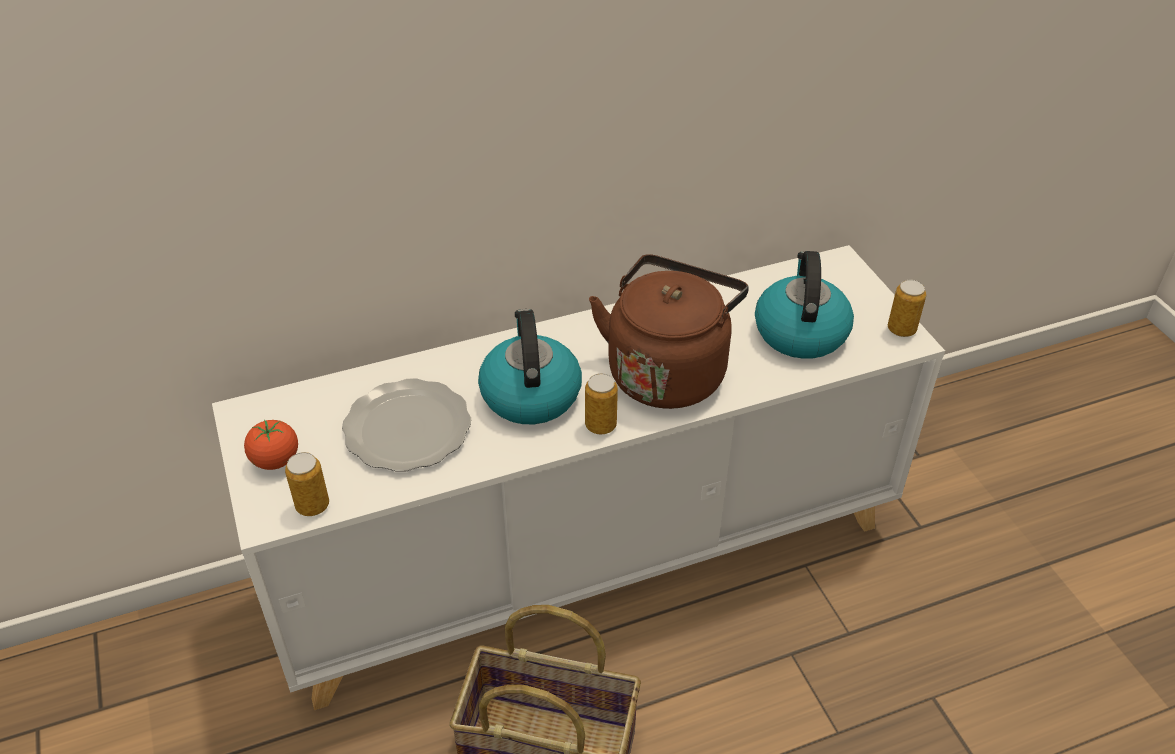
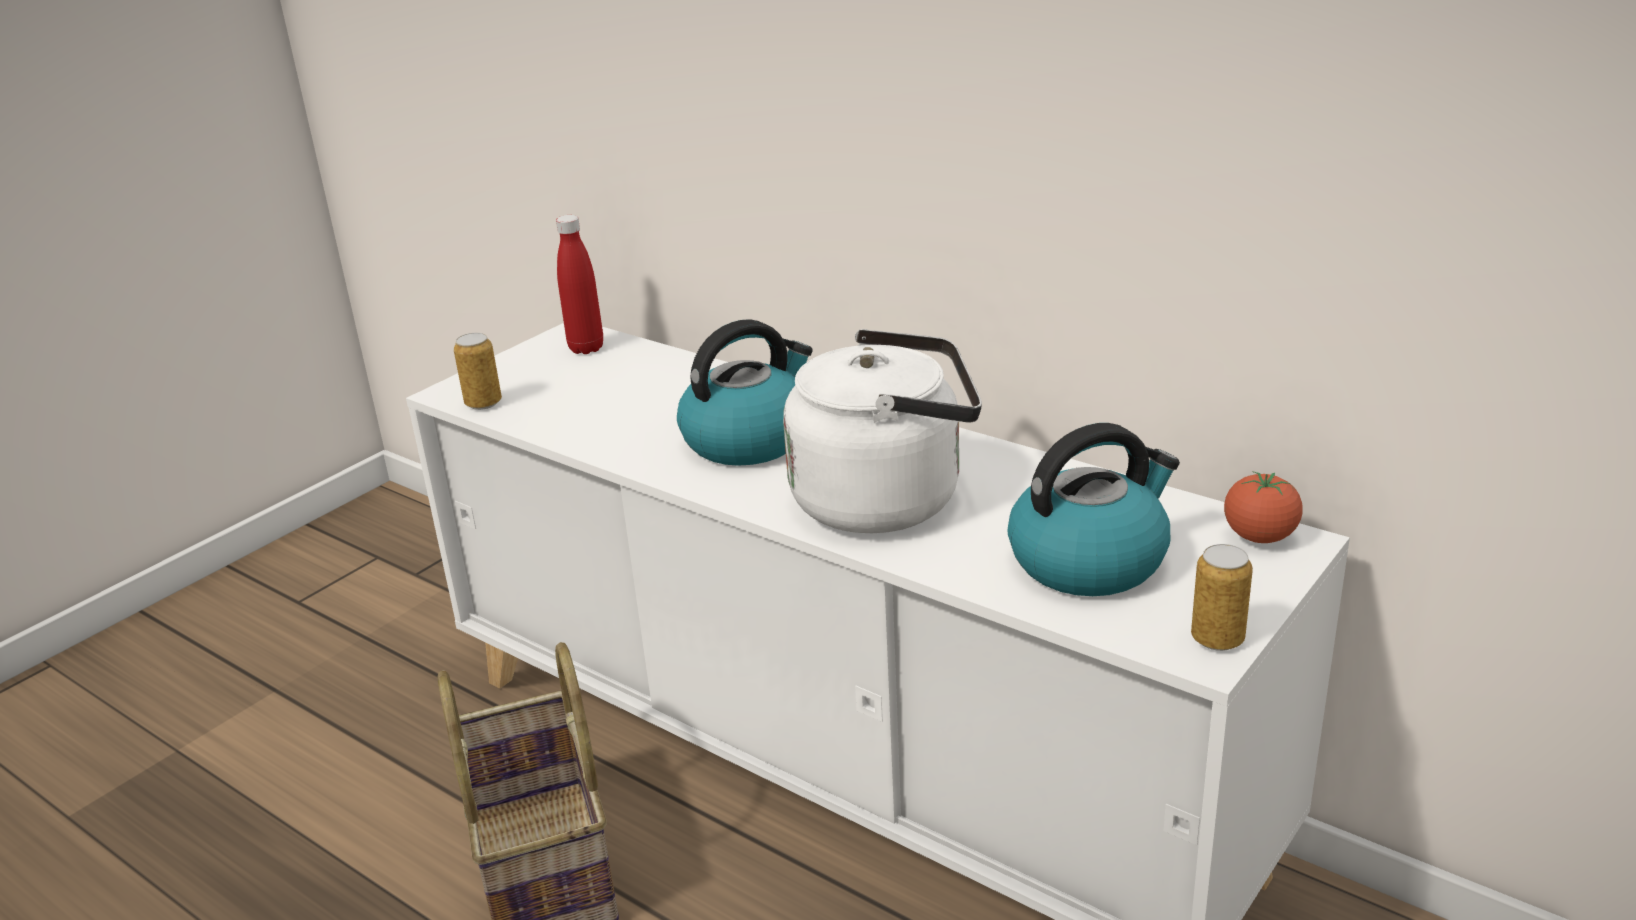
camera: 60 degrees right, 15 degrees down
(275, 460) = (525, 367): tomato -> tomato (1259, 537)
(283, 416) = (586, 348): none -> red bottle
(409, 427) = (630, 402): plate -> none
(600, 425) = (744, 493): can -> none
(668, 371) = (887, 499): brown kettle -> white kettle

